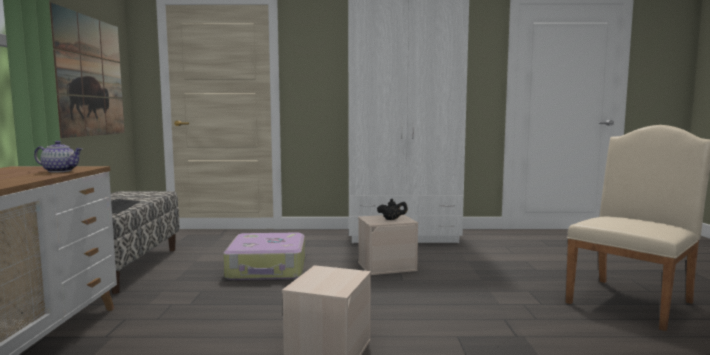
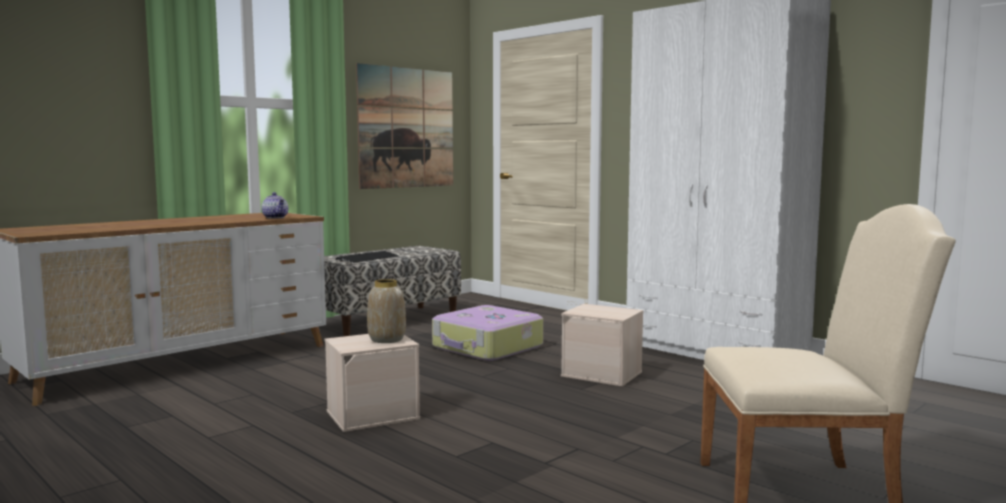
camera: 45 degrees right, 0 degrees up
(337, 275) = (386, 340): none -> vase
(392, 219) = (605, 312): black teapot -> none

